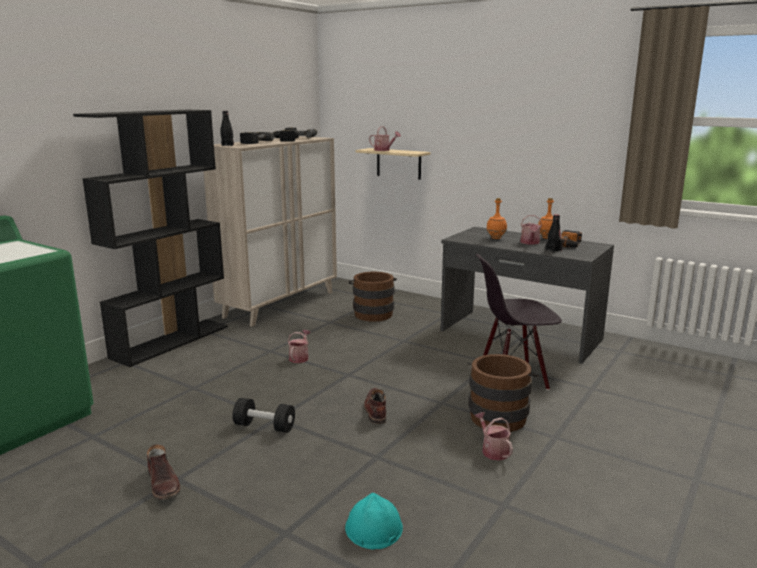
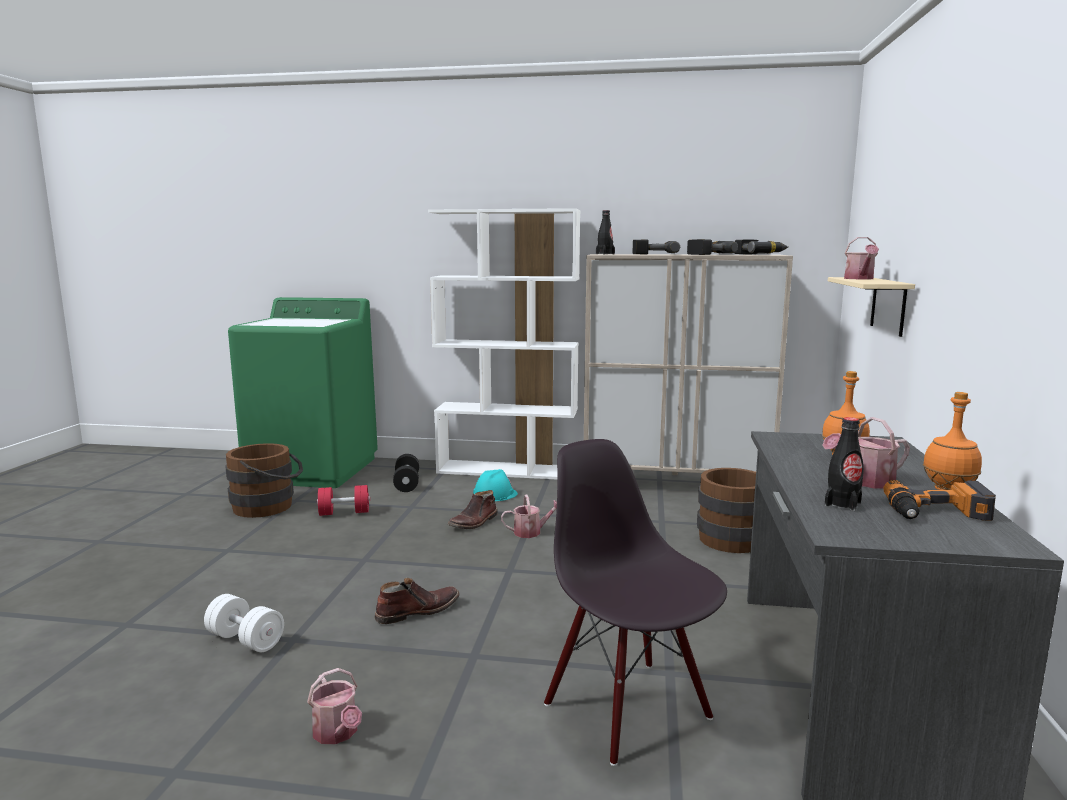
camera: 65 degrees right, 5 degrees down
(164, 416) = (344, 513): none -> red dumbbell
(164, 485) = (216, 548): brown boot -> brown boot (474, 522)
(171, 341) = (508, 470): black bookcase -> white bookcase
(264, 426) = (343, 559): black dumbbell -> black dumbbell (407, 484)
(362, 475) = (245, 640): none -> white dumbbell
(373, 528) = (127, 674): turquoise hard hat -> turquoise hard hat (495, 494)
(493, 450) = (337, 733): watering can -> watering can turned 105 degrees clockwise
(499, 415) = (464, 719): brown bucket -> brown bucket (268, 507)

